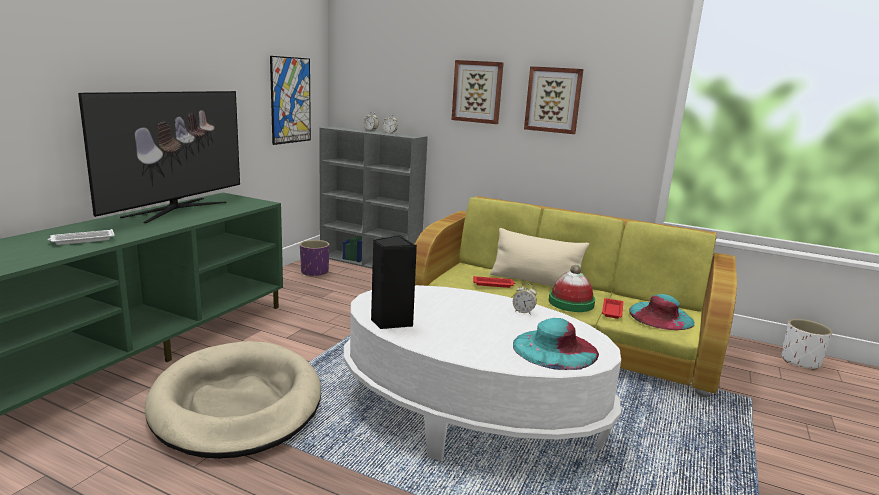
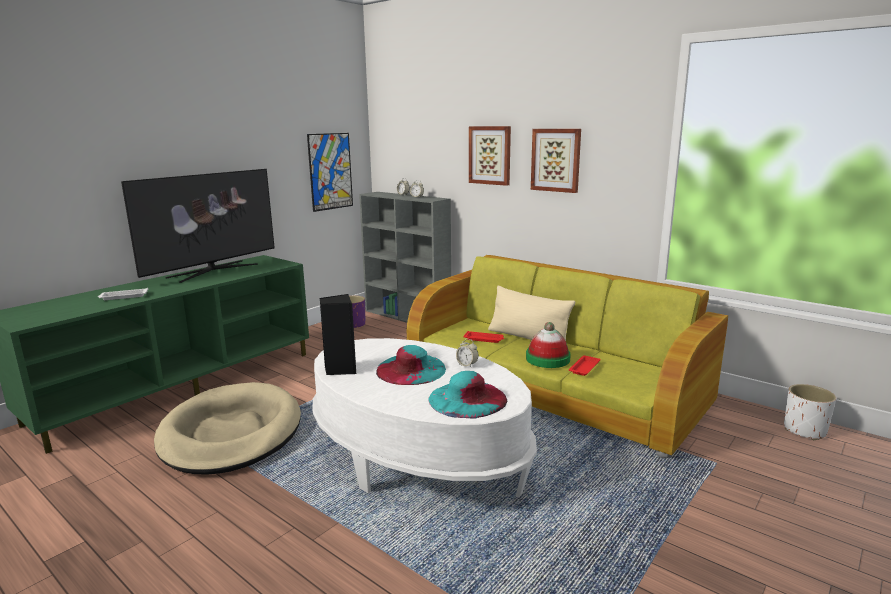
camera: 15 degrees right, 0 degrees up
(661, 316) = (632, 375): turquoise hat -> turquoise hat (411, 369)

